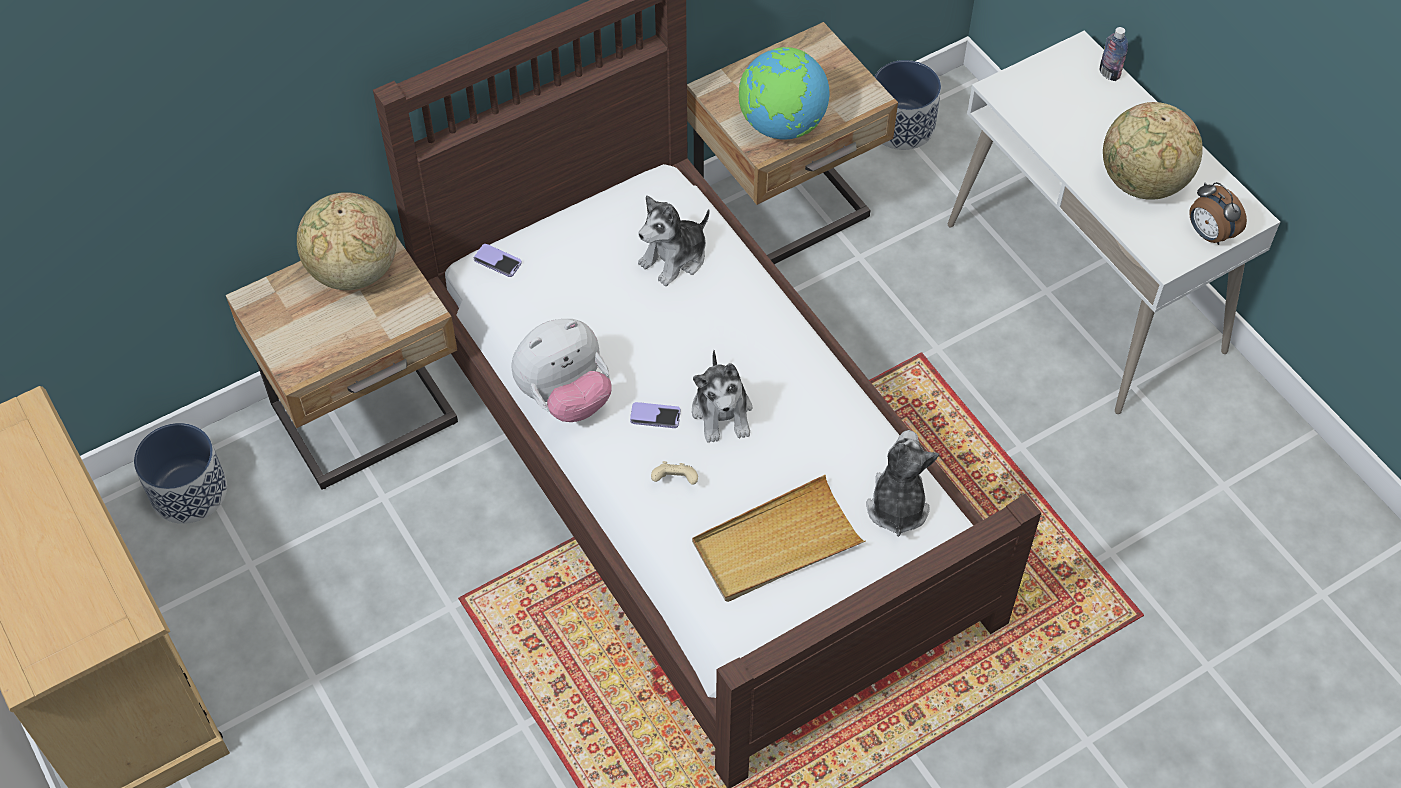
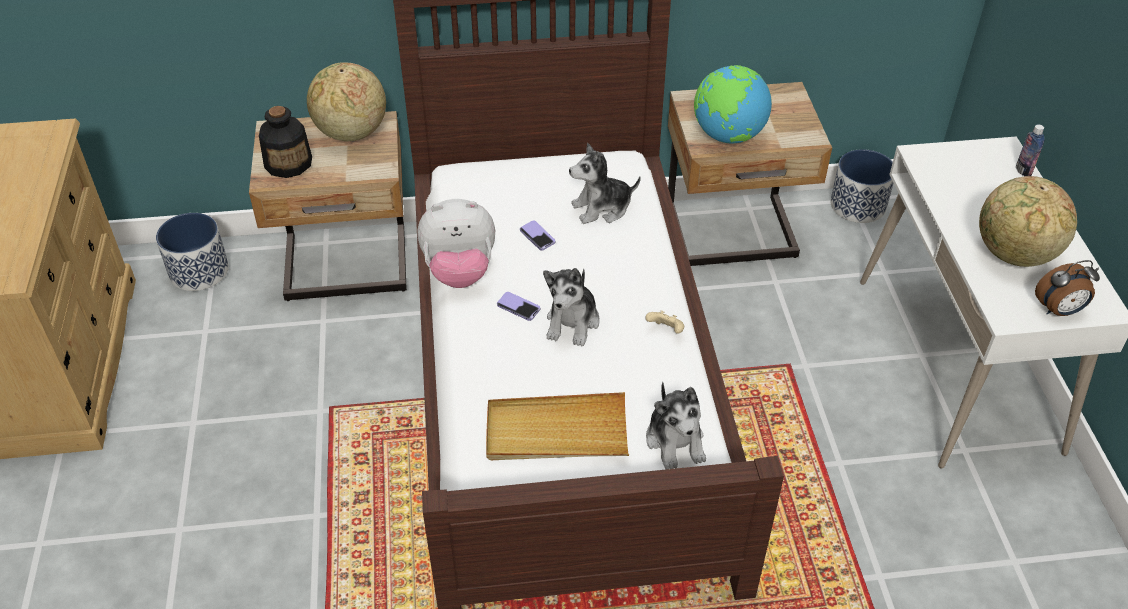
camera: 25 degrees right, 10 degrees down
(307, 339) = (289, 163): none -> bottle
(497, 261) = (470, 171): phone -> phone (537, 236)
(675, 481) = (504, 357): beige game controller -> beige game controller (666, 330)
(897, 506) = (675, 441): plush toy -> plush toy turned 135 degrees clockwise
(1208, 234) = (1059, 311): alarm clock -> alarm clock turned 90 degrees counterclockwise

